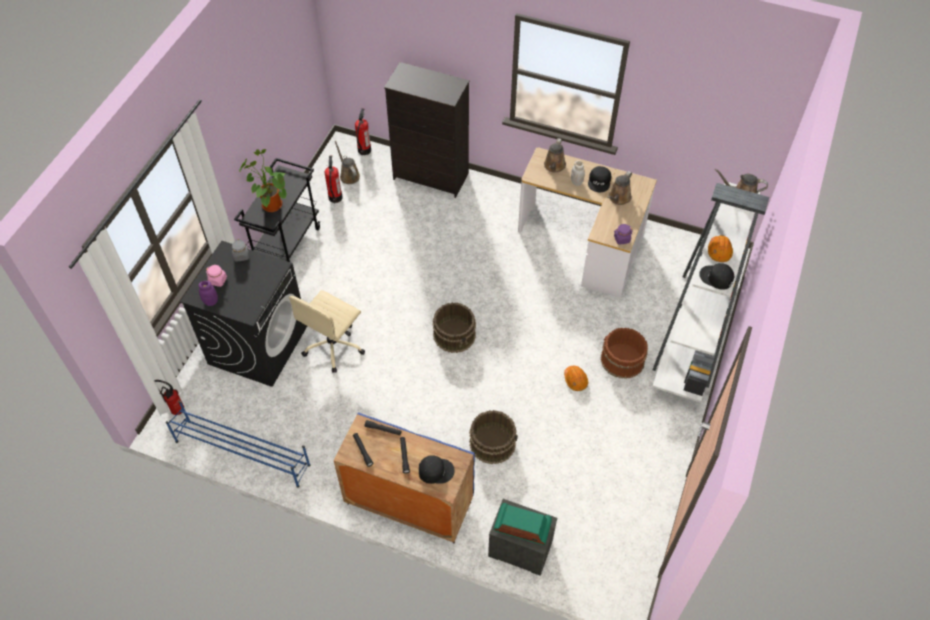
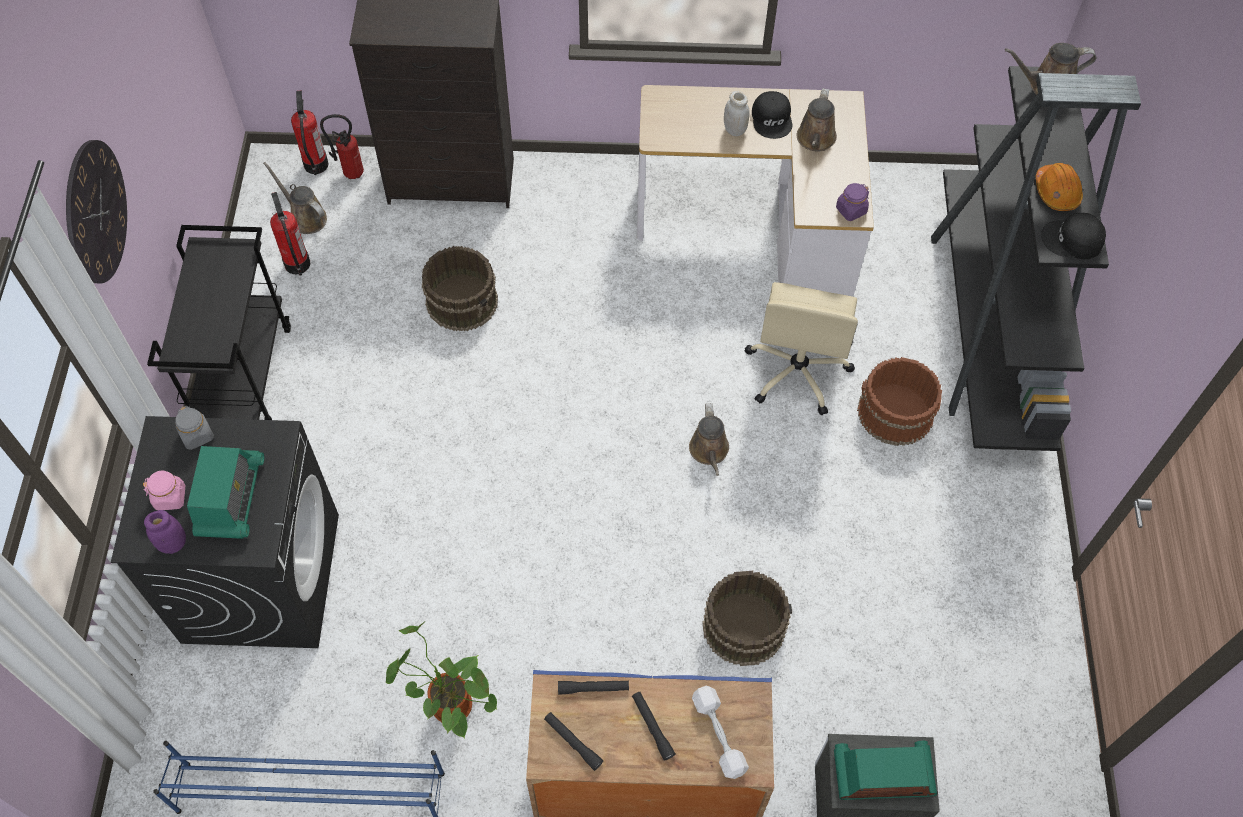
camera: 20 degrees left, 5 degrees up
(176, 409) = (153, 749): fire extinguisher -> fire extinguisher (350, 173)
(227, 134) = (95, 212): none -> wall clock
(245, 289) = (230, 498): none -> radio
(270, 204) = (203, 317): potted plant -> potted plant (447, 705)
(334, 345) = (400, 536): beige office chair -> beige office chair (797, 371)
(435, 470) = (718, 735): black cap -> white dumbbell
(455, 334) = (603, 452): brown bucket -> brown bucket (462, 300)
(554, 166) = (686, 111): brown watering can -> brown watering can (709, 451)
(575, 380) = (835, 471): orange hard hat -> none
(695, 330) = (987, 327): white bookcase -> black bookcase

